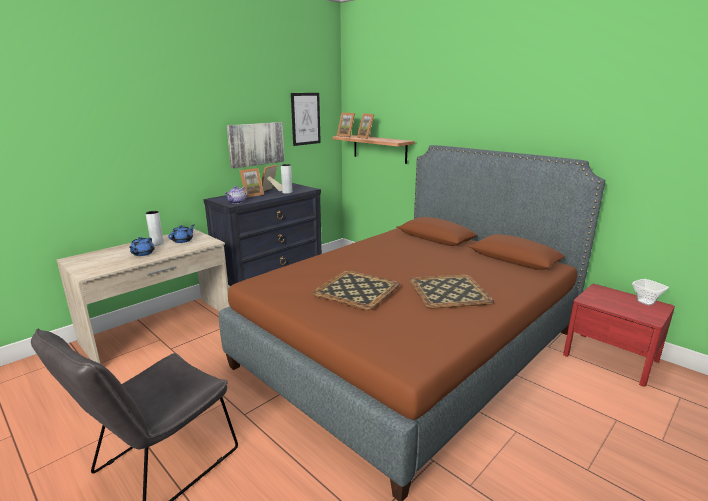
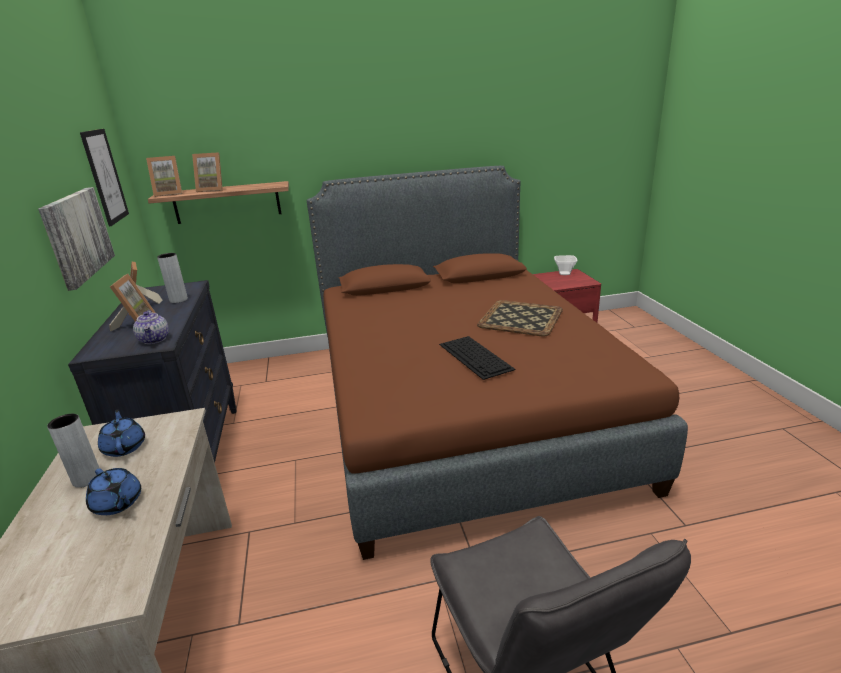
camera: 55 degrees left, 5 degrees up
(357, 290) = (476, 356): tray -> keyboard

